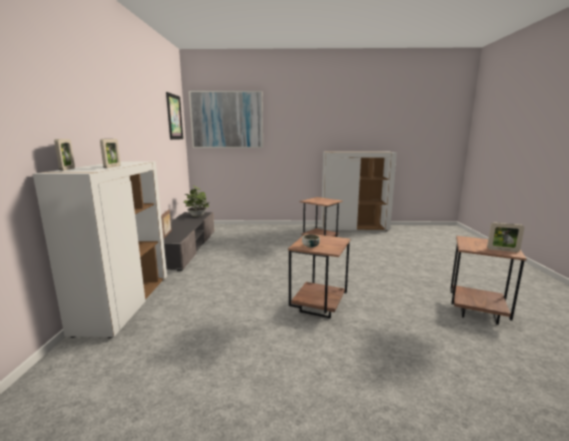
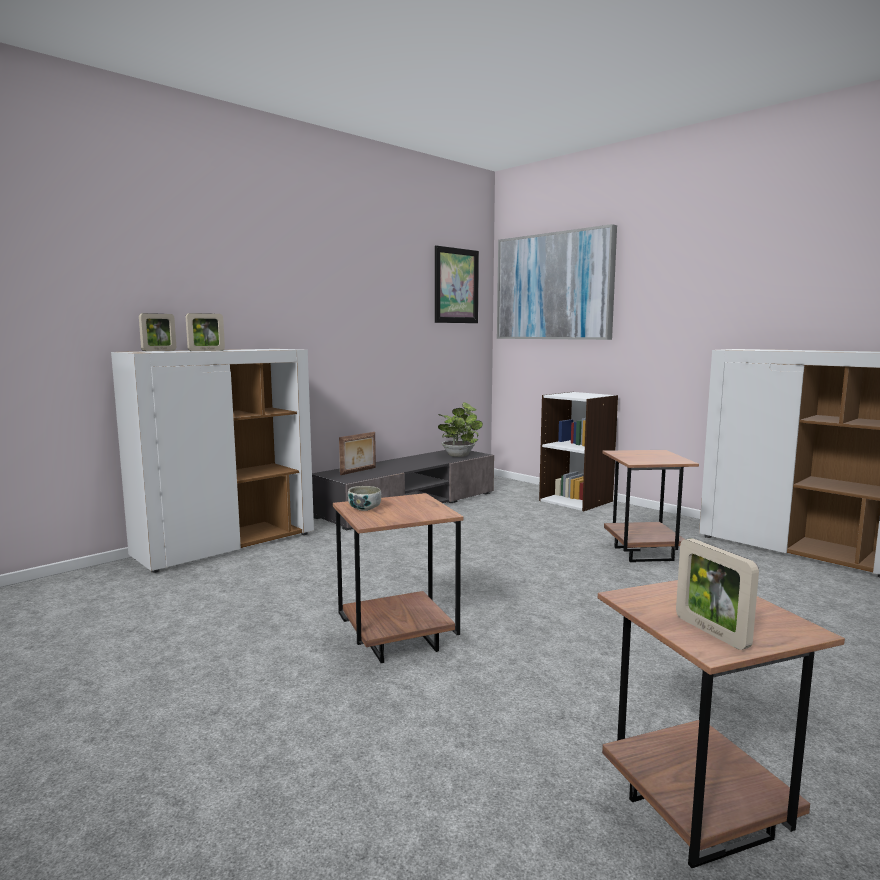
camera: 45 degrees right, 5 degrees down
(256, 227) = (576, 501): none -> white bookcase

